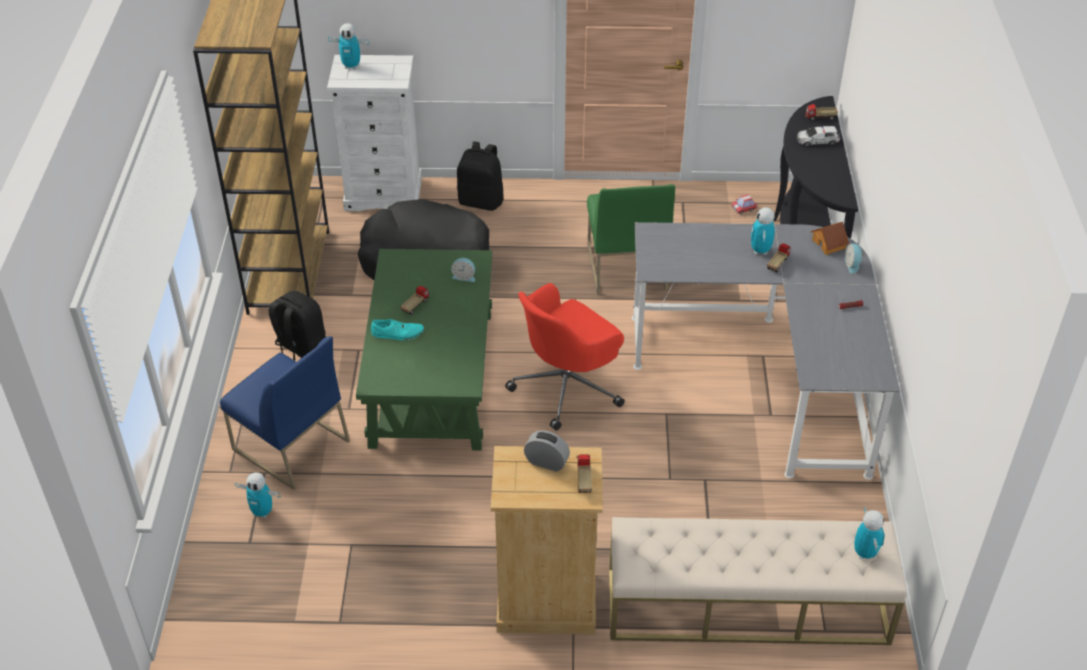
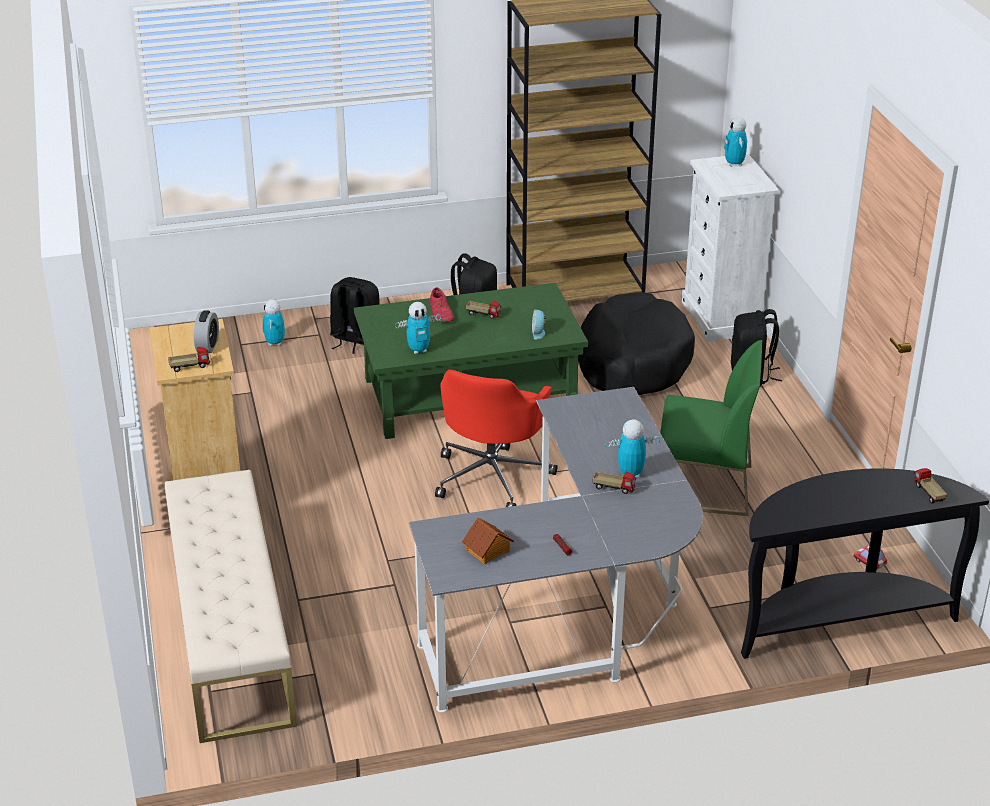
camera: 75 degrees right, 10 degrees down
(290, 445) = (354, 339): blue chair -> black backpack
(397, 333) = (441, 312): turquoise shoe -> red shoe
(567, 387) = (492, 476): red office chair -> red office chair turned 105 degrees counterclockwise
(626, 266) = (703, 486): green chair -> green chair turned 150 degrees counterclockwise
(817, 140) = (876, 495): toy car -> none
(829, 244) = (671, 523): toy house -> toy house (488, 550)
(852, 265) = (641, 543): alarm clock -> none
(865, 553) = (234, 632): toy robot -> toy robot (419, 350)

